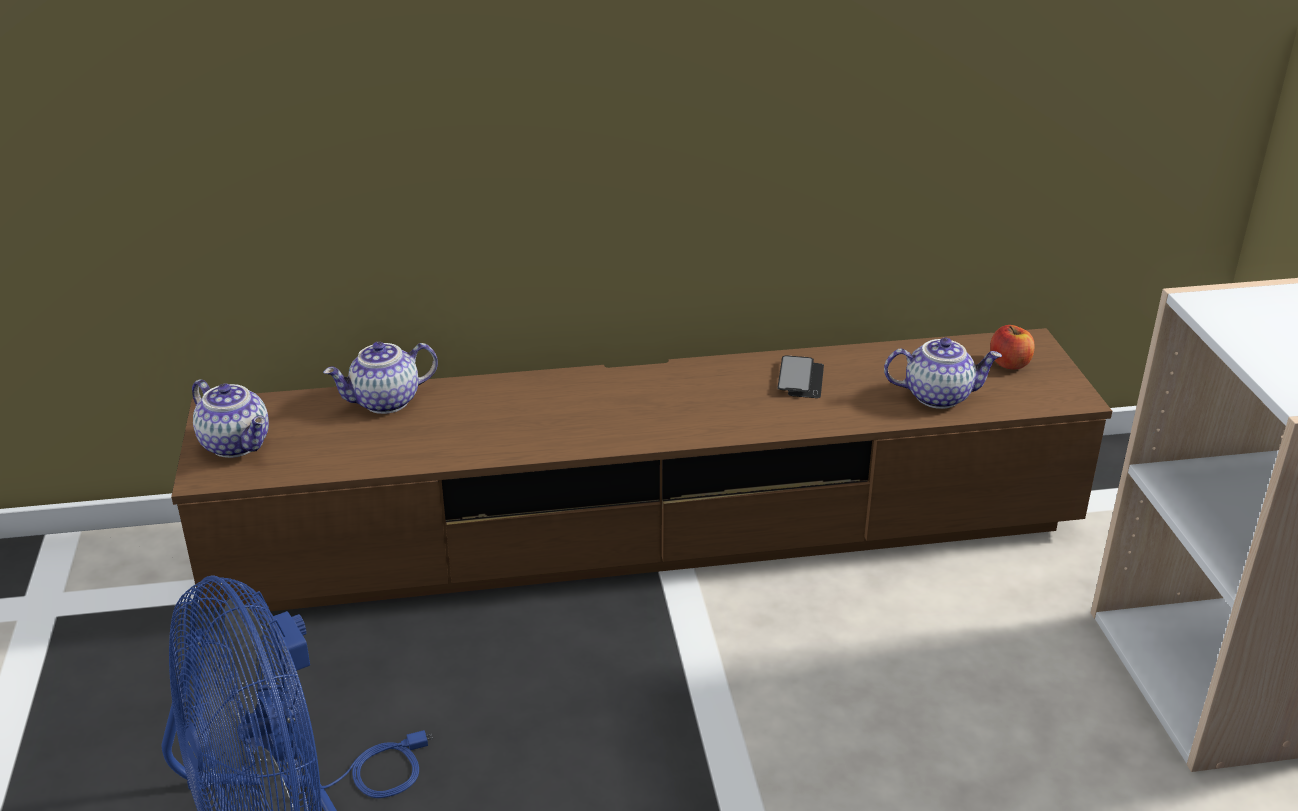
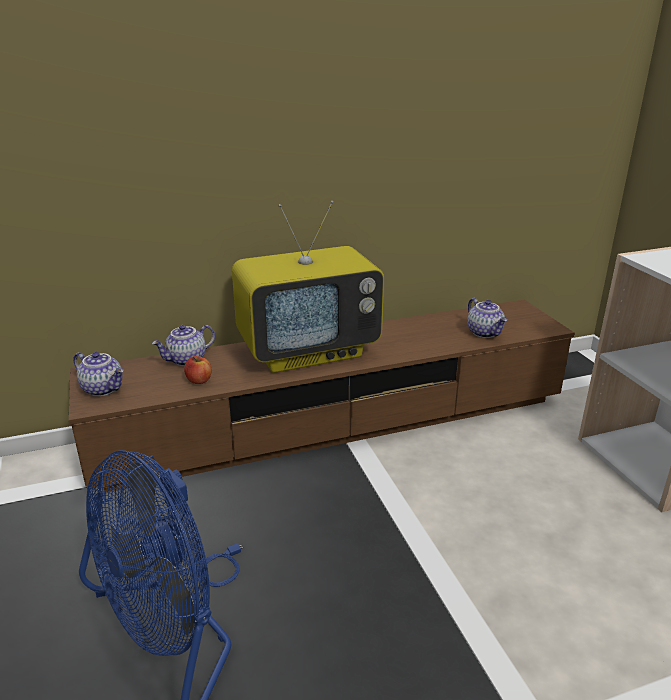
camera: 10 degrees left, 5 degrees down
(600, 404) = (309, 351): none -> television
(800, 379) = (411, 331): phone -> none
(938, 396) = (485, 333): teapot -> teapot turned 75 degrees clockwise
(1009, 363) = (514, 316): apple -> apple (199, 380)

